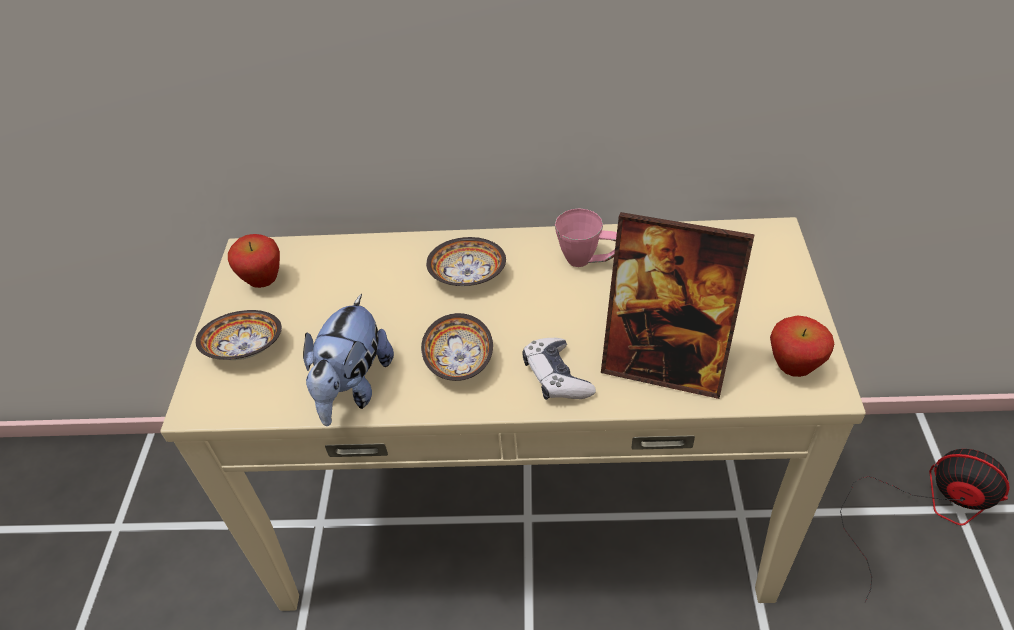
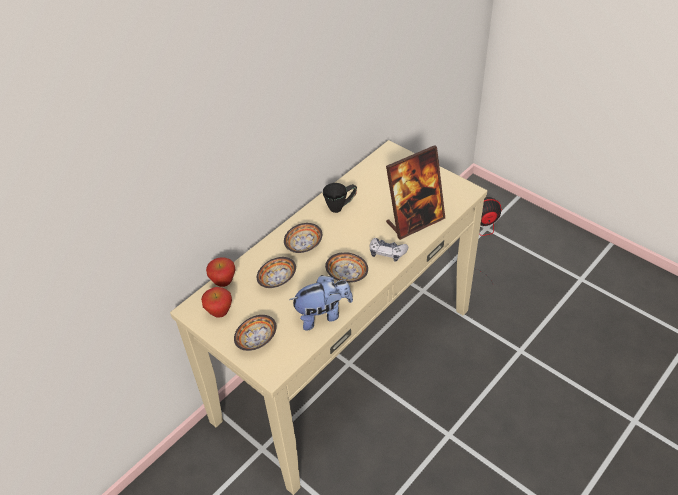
camera: 50 degrees left, 0 degrees up
(353, 388) = (323, 315): plush toy -> plush toy turned 75 degrees counterclockwise
(375, 295) = (277, 280): none -> bowl
(589, 261) = (341, 206): pink mug -> black mug
(793, 368) = (452, 192): apple -> apple (224, 283)

